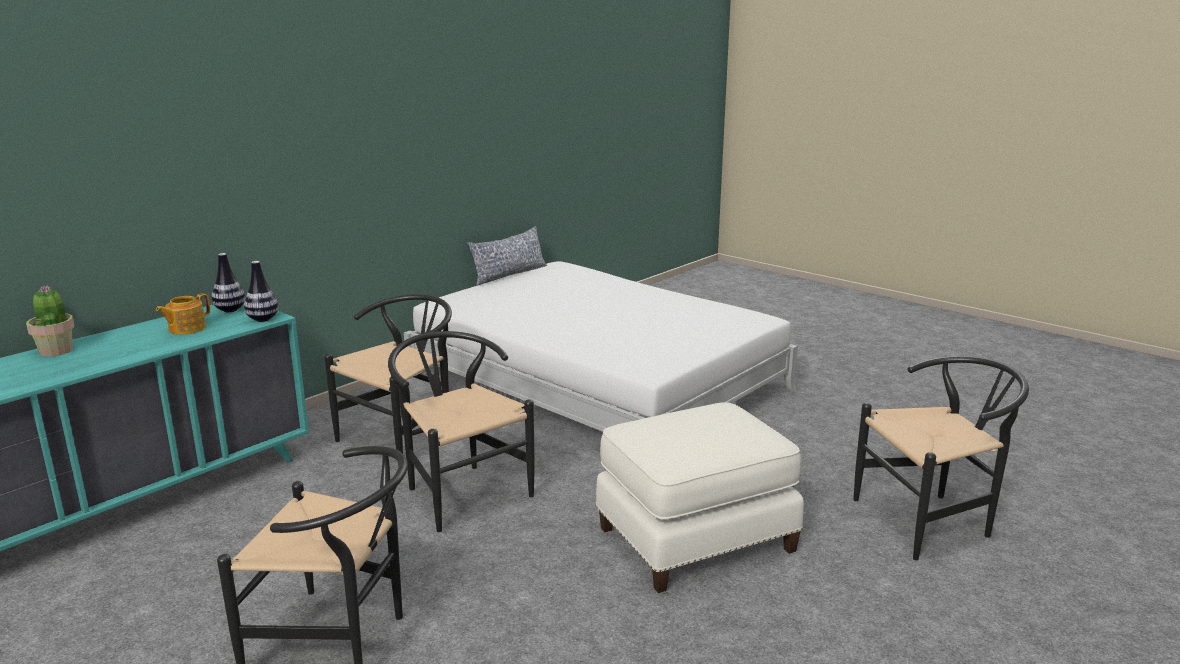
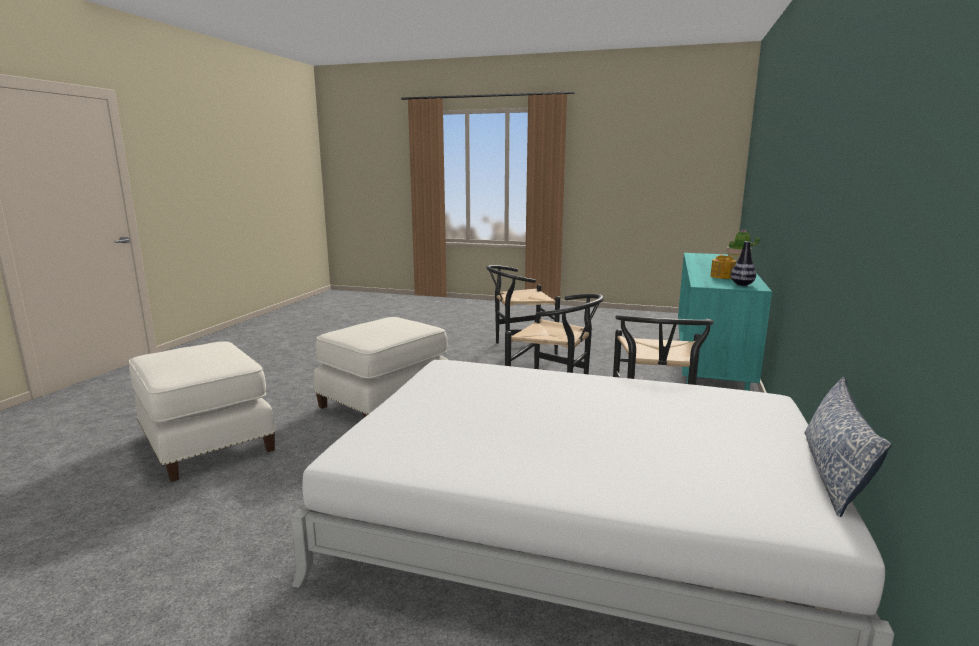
camera: 155 degrees right, 5 degrees down
(263, 319) = (703, 283): vase -> none
(932, 520) = (205, 443): black chair -> white ottoman

